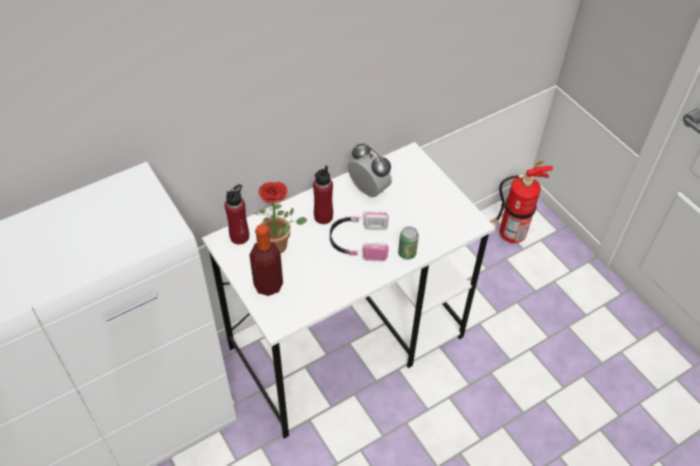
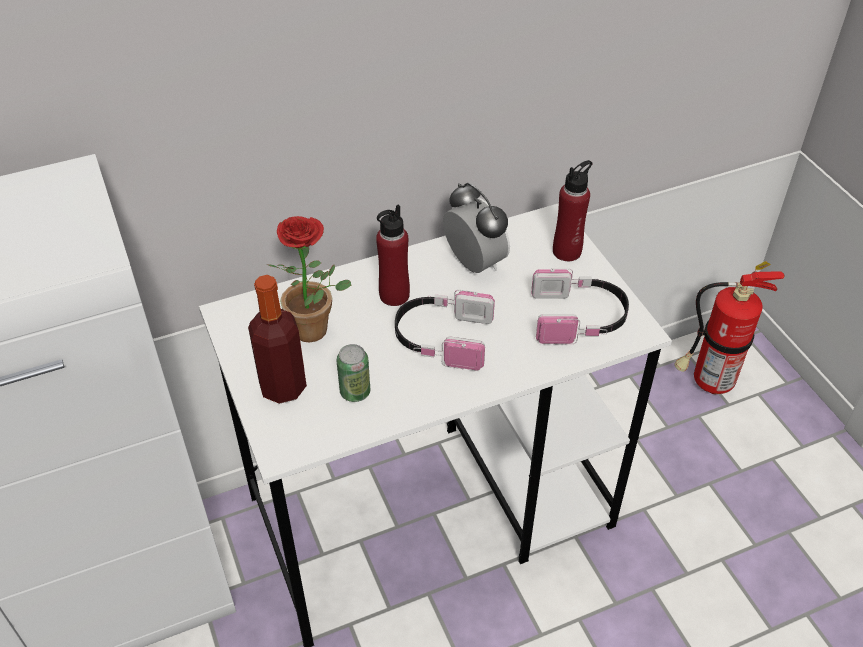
camera: 10 degrees right, 5 degrees down
(239, 236) = (257, 310): red bottle -> red bottle (567, 251)
(407, 253) = (517, 364): can -> can (355, 392)
(438, 219) = (579, 318): none -> headphones

